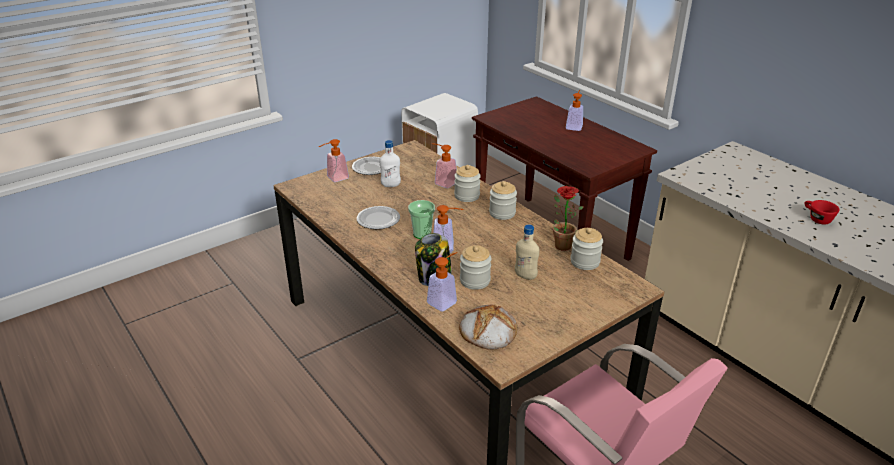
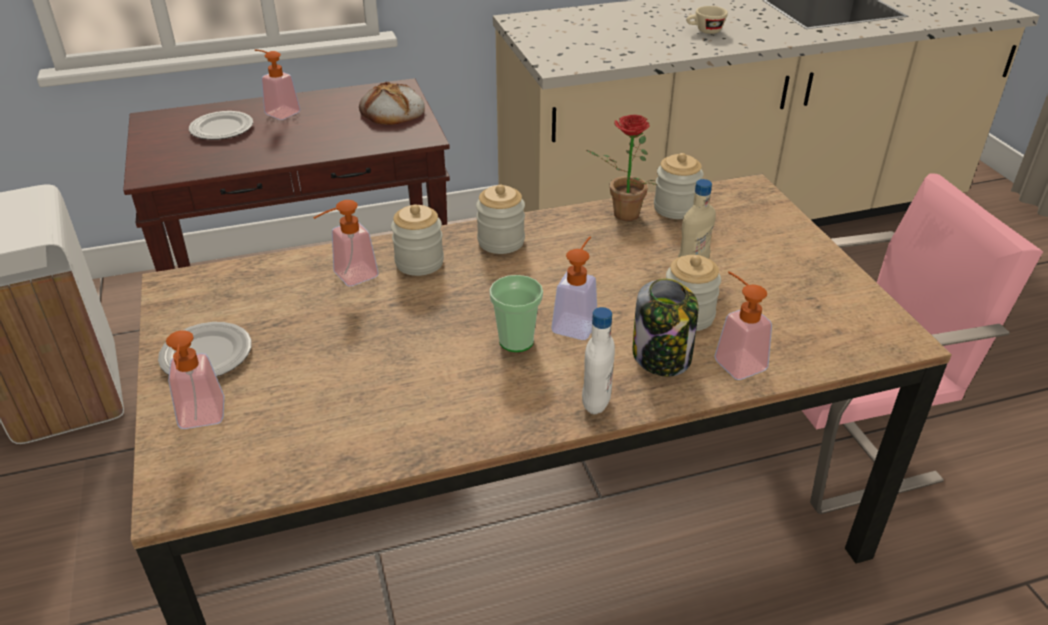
camera: 70 degrees left, 5 degrees up
(379, 220) = (431, 385): plate -> plate (222, 129)
(390, 185) = (305, 342): white bottle -> white bottle (596, 403)
(487, 331) = (824, 335): bread -> bread (392, 112)
(816, 219) = (704, 31): red cup -> beige cup

